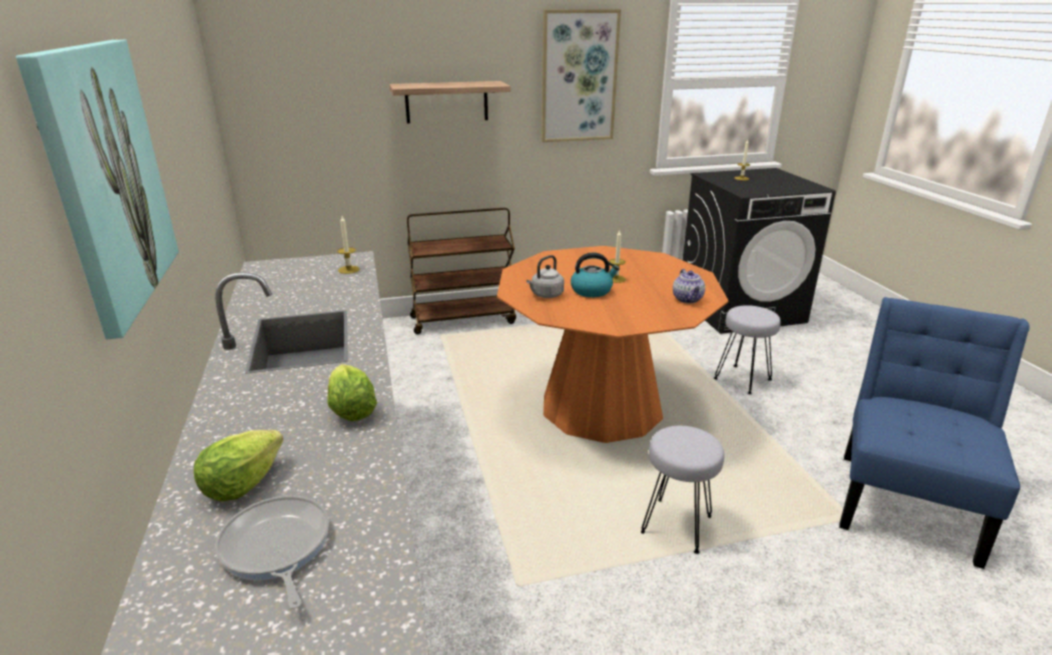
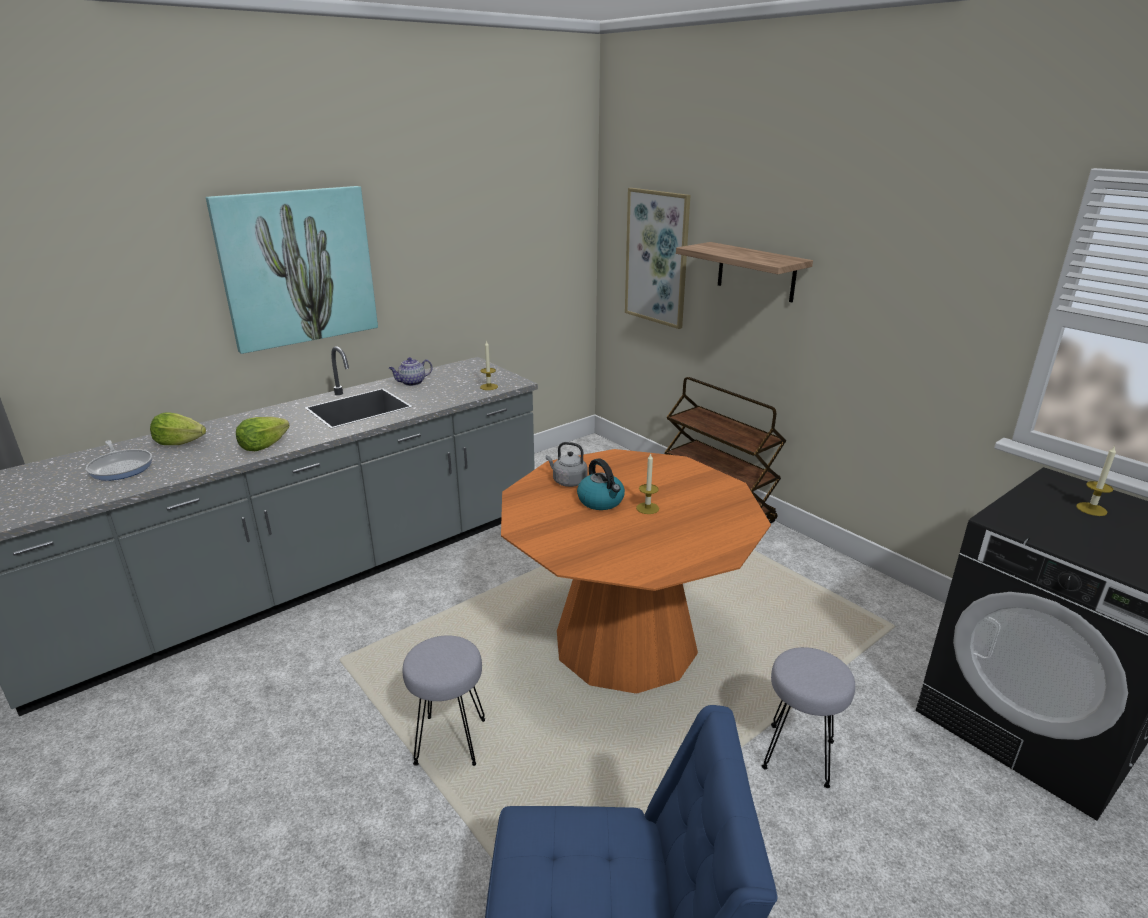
camera: 65 degrees right, 0 degrees up
(276, 548) = (121, 467): frying pan -> frying pan turned 105 degrees clockwise
(578, 77) = (910, 275): picture -> picture (657, 257)
(688, 299) = (629, 560): teapot -> teapot (411, 383)

